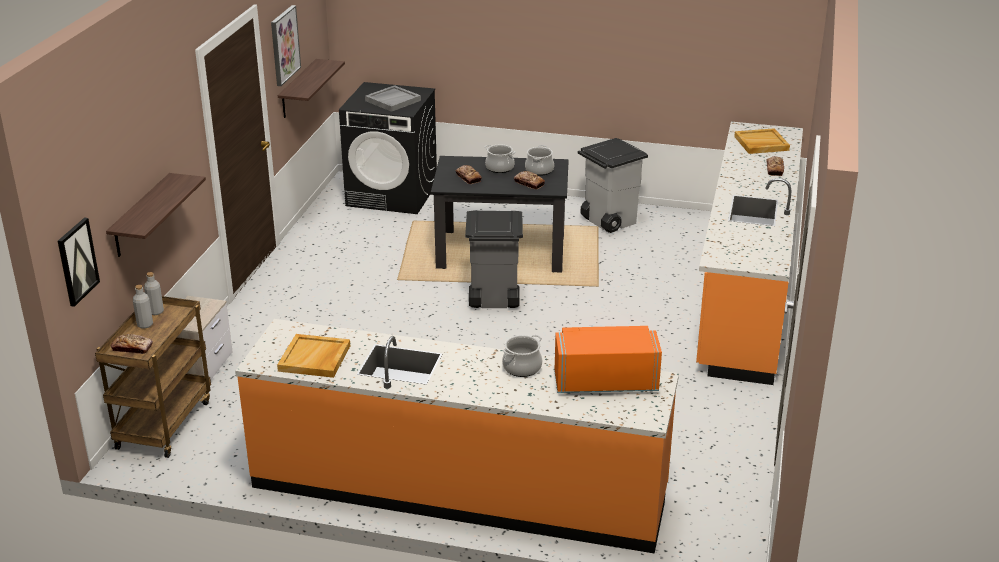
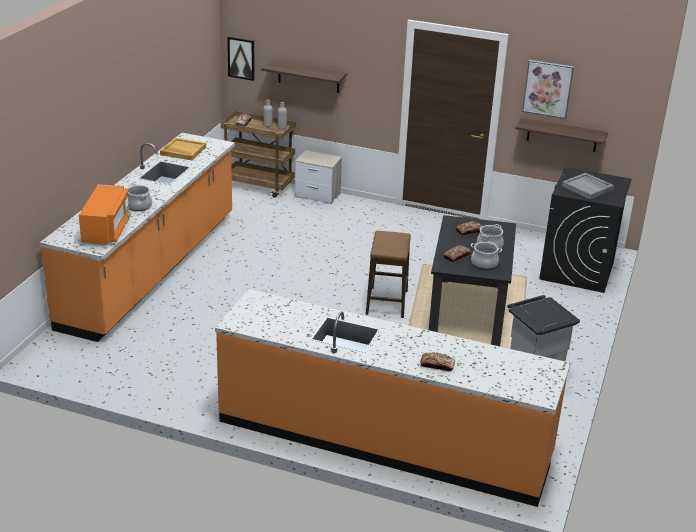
camera: 95 degrees right, 0 degrees up
(493, 299) = (386, 302): grey trash can -> stool
(761, 143) = (506, 370): beige tray -> none

